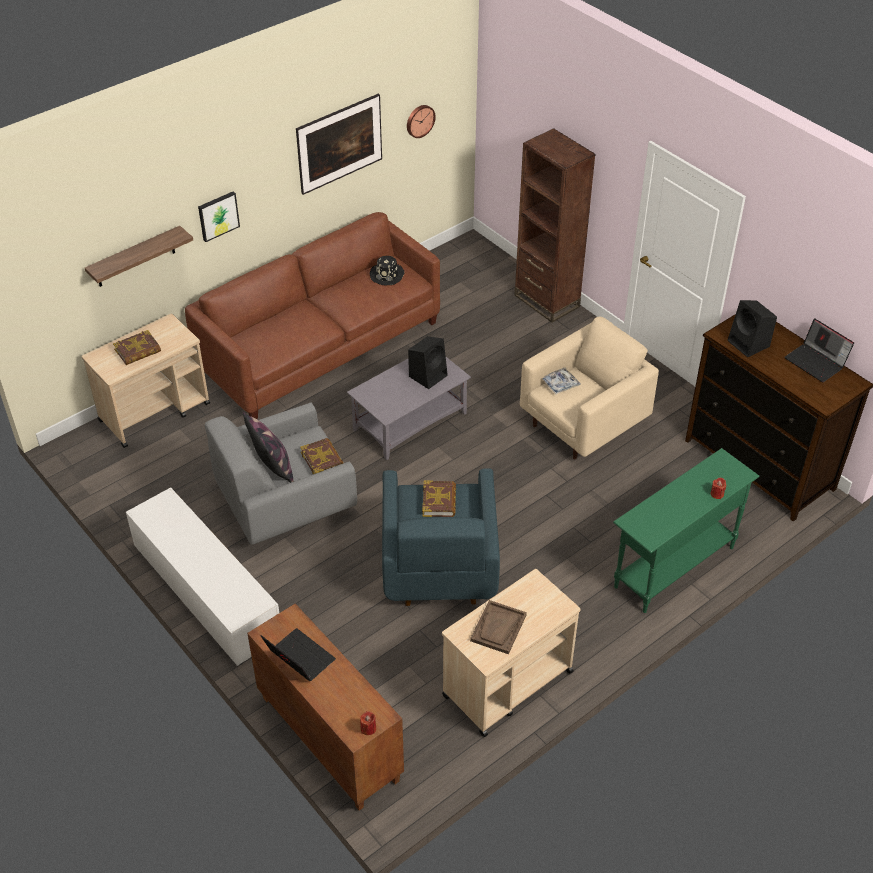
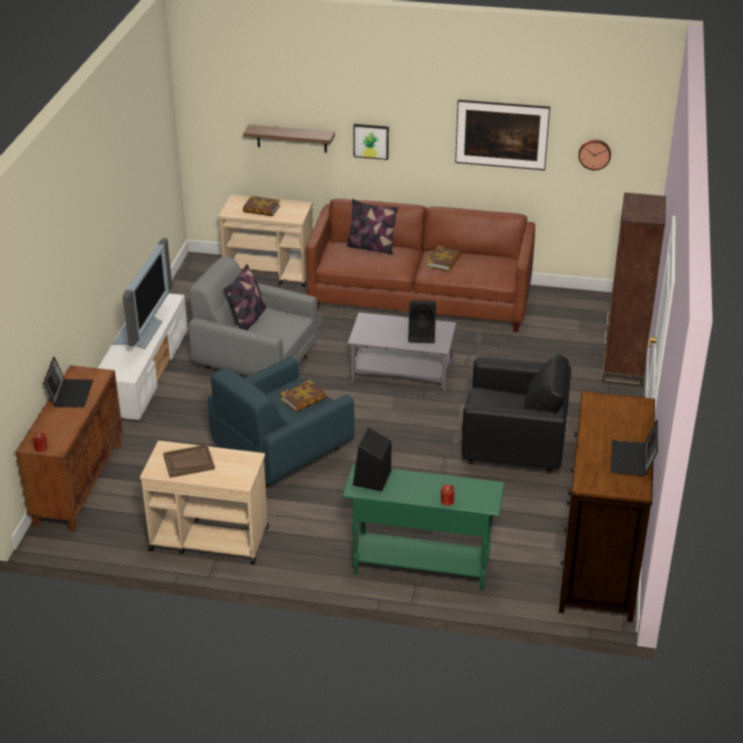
camera: 50 degrees right, 10 degrees down
(198, 553) = (141, 333): none -> television
(269, 324) = (371, 247): none -> pillow
(322, 460) = (279, 335): book -> book (444, 261)
(387, 275) = (491, 264): black hat -> none
(560, 384) = (498, 394): tray -> none
(583, 424) = (513, 450): beige armchair -> black armchair
(749, 344) = (603, 417): black speaker -> black speaker (372, 479)

